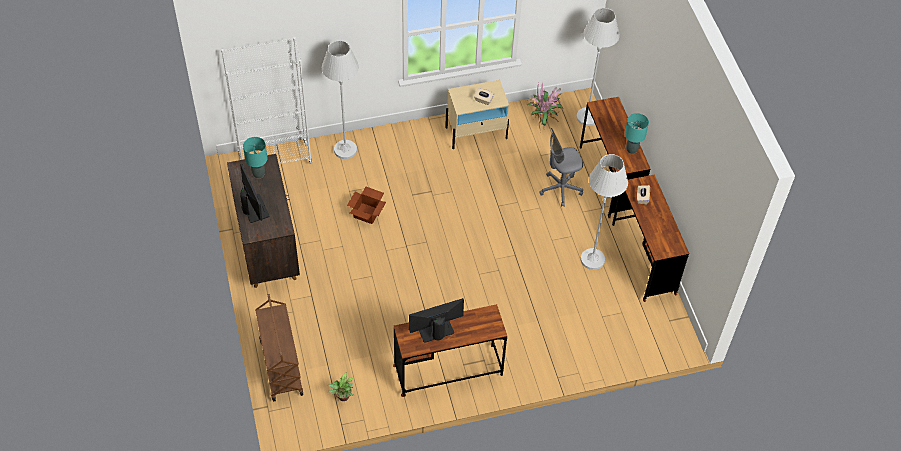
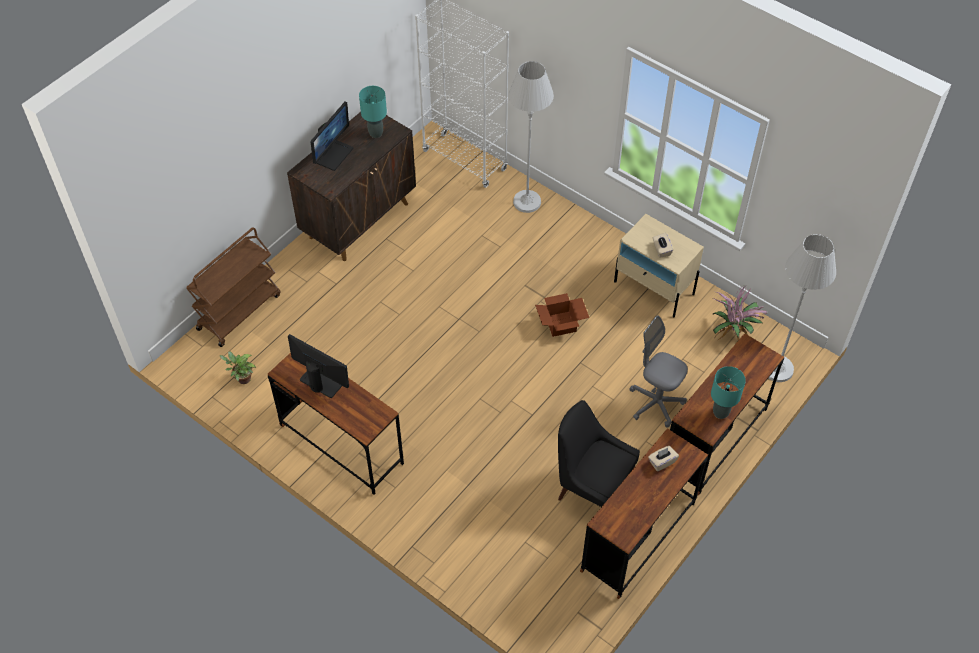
camera: 55 degrees right, 0 degrees up
(367, 213) = (469, 265): cardboard box -> cardboard box (561, 324)
(592, 259) = (591, 488): white floor lamp -> black chair

